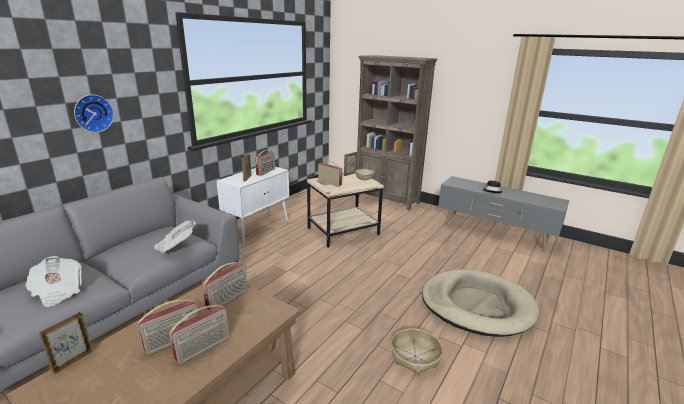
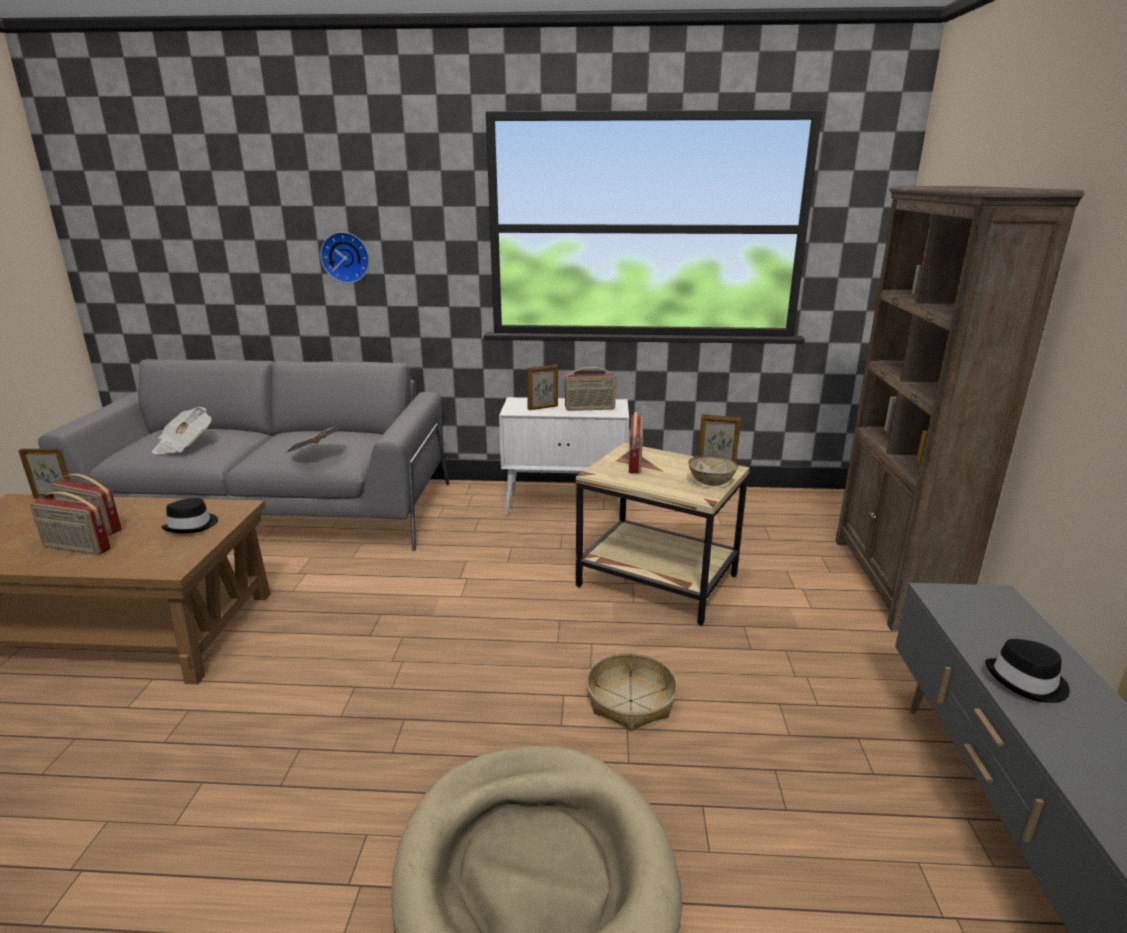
camera: 60 degrees right, 0 degrees up
(227, 299) = (192, 525): radio -> black hat
(415, 356) = (284, 812): basket -> basket (631, 701)

